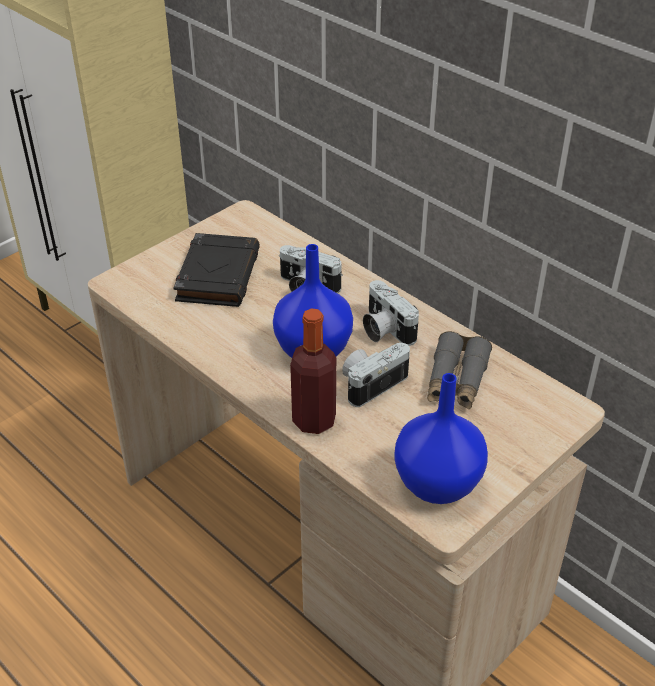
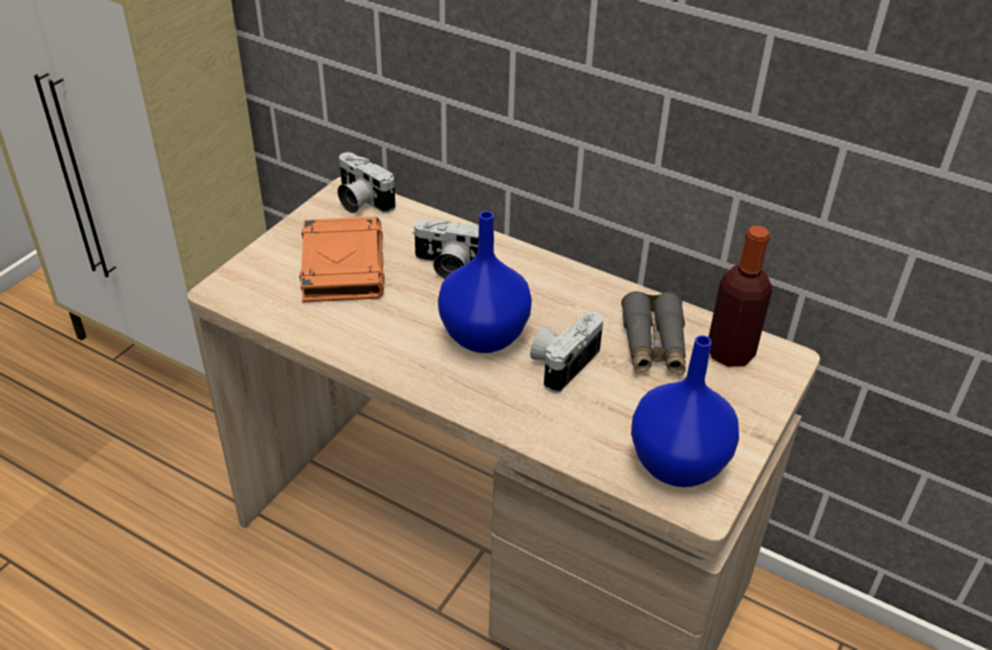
camera: 15 degrees left, 0 degrees up
(218, 275) = (342, 265): black book -> orange book
(314, 420) = (514, 415): bottle -> bottle (730, 353)
(384, 329) = (554, 300): camera -> camera (360, 201)

